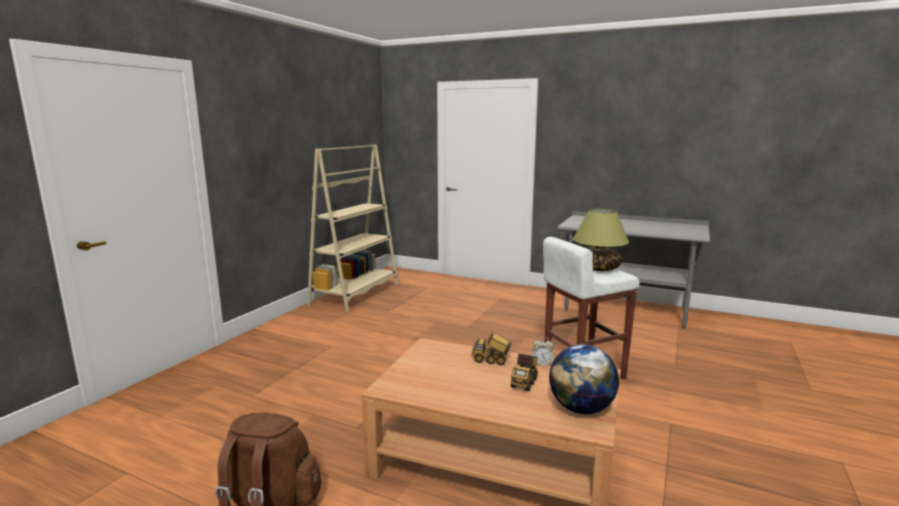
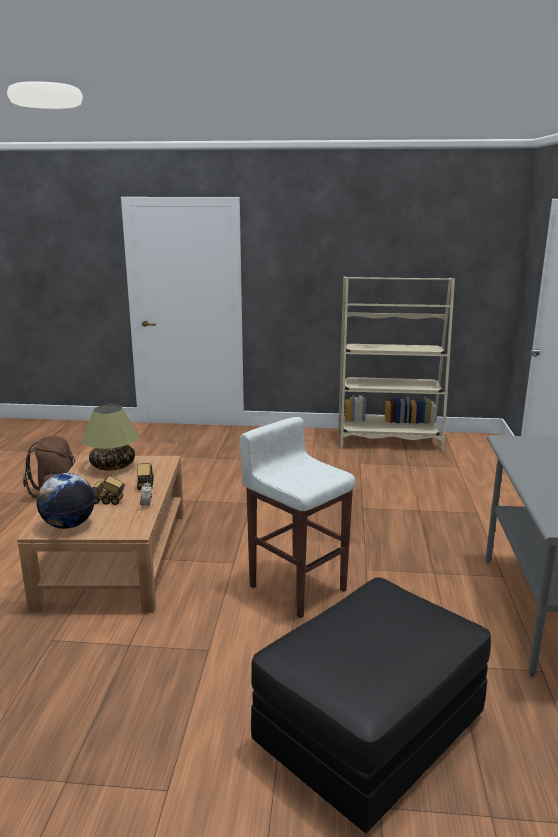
camera: 70 degrees right, 5 degrees up
(598, 268) = (318, 475): table lamp -> table lamp (113, 466)
(744, 378) = (370, 728): none -> black ottoman

